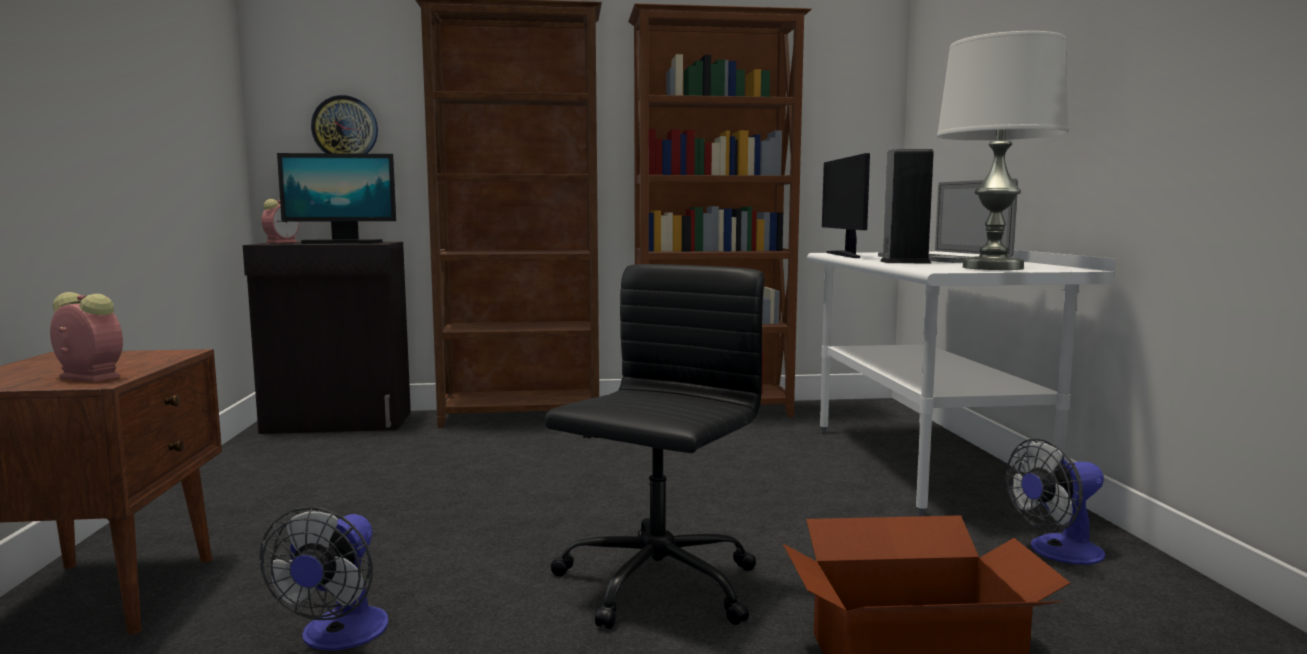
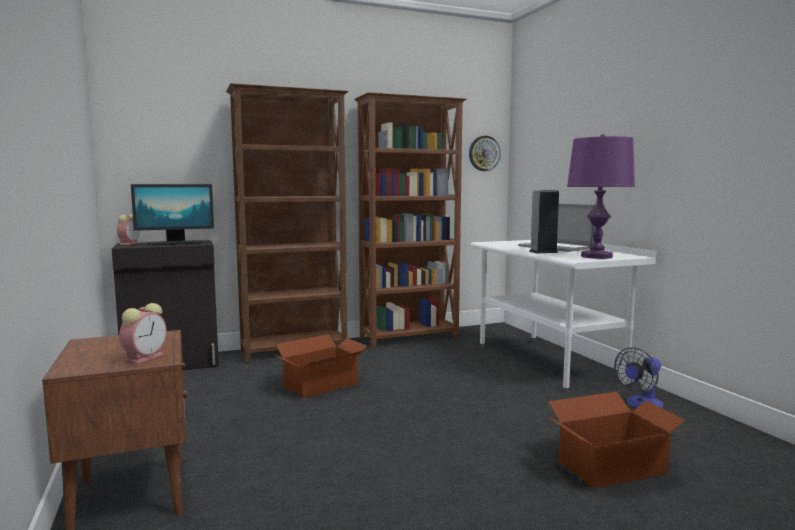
camera: 15 degrees left, 0 degrees up
(87, 377) = (145, 357): alarm clock -> alarm clock turned 105 degrees clockwise
(338, 637) = (310, 498): fan -> none
(345, 128) = (169, 164): wall clock -> wall clock (484, 153)
(516, 468) = (321, 385): none -> cardboard box
(655, 586) = (460, 446): black office chair -> none
(845, 255) = (497, 245): monitor -> none
(992, 268) = (596, 256): white table lamp -> purple table lamp

